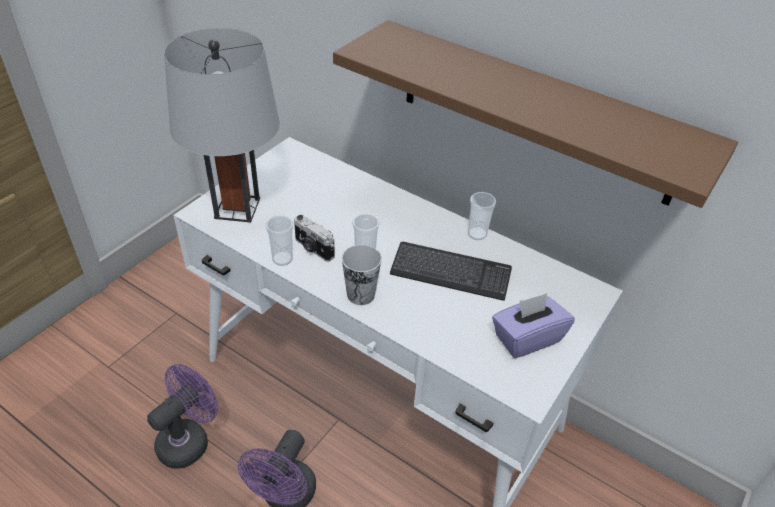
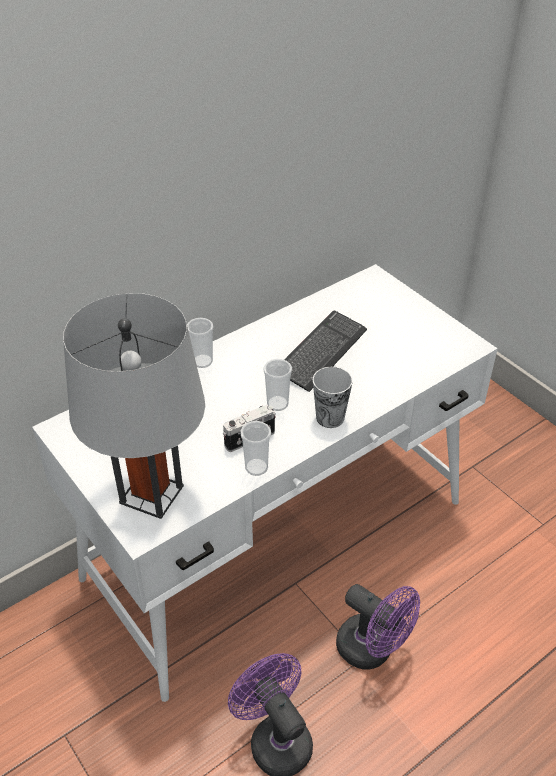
camera: 70 degrees left, 0 degrees up
(477, 234) = (276, 322): cup -> cup (202, 361)
(527, 338) = (412, 329): purple tissue box -> none
(535, 112) = (280, 182): brown shelf -> none

